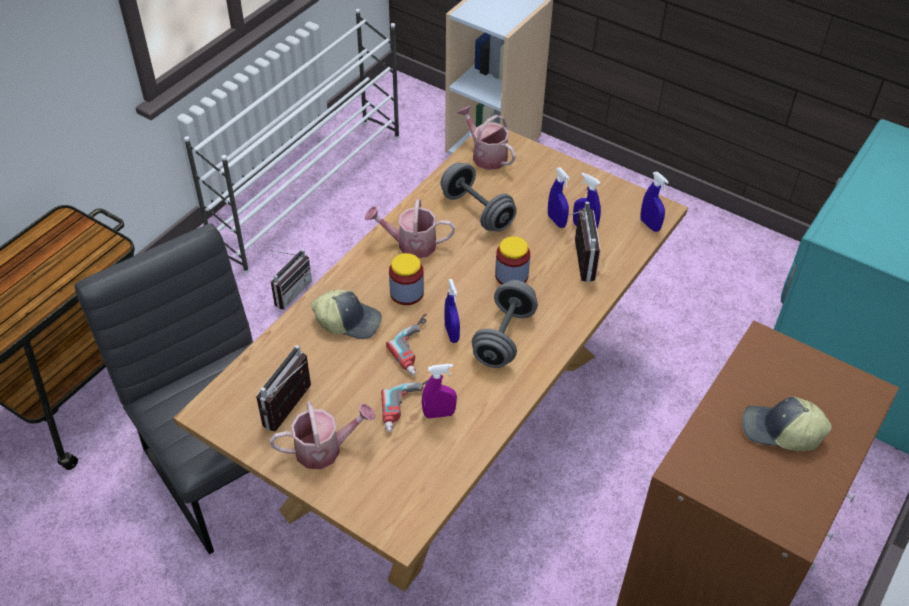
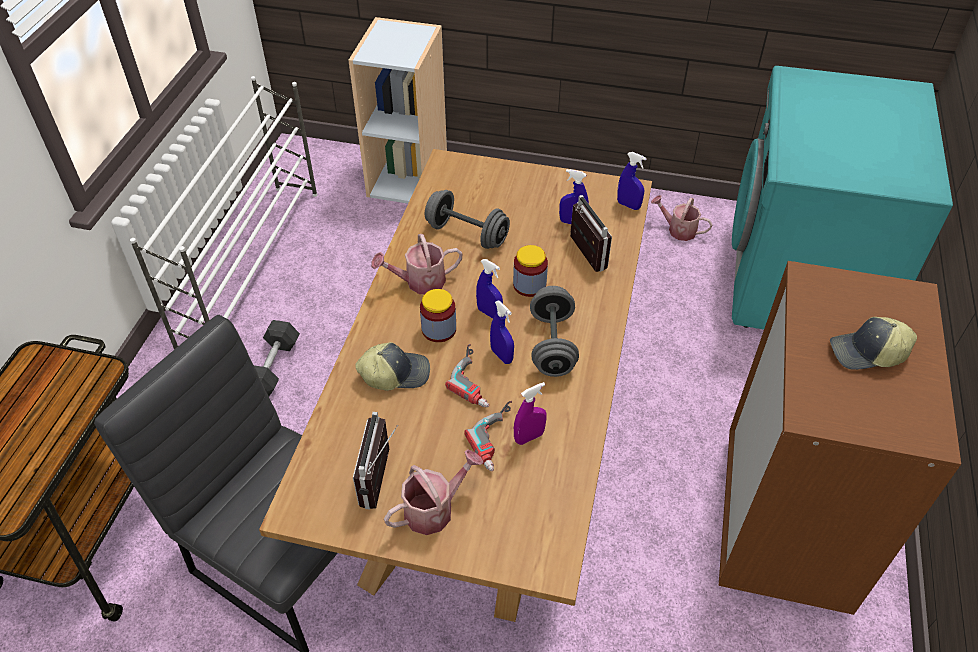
camera: 20 degrees left, 0 degrees up
(289, 291) = (273, 367): radio -> grey dumbbell
(486, 155) = (449, 180): watering can -> watering can (678, 230)
(556, 221) = (544, 223): blue spray bottle -> blue spray bottle (489, 313)

